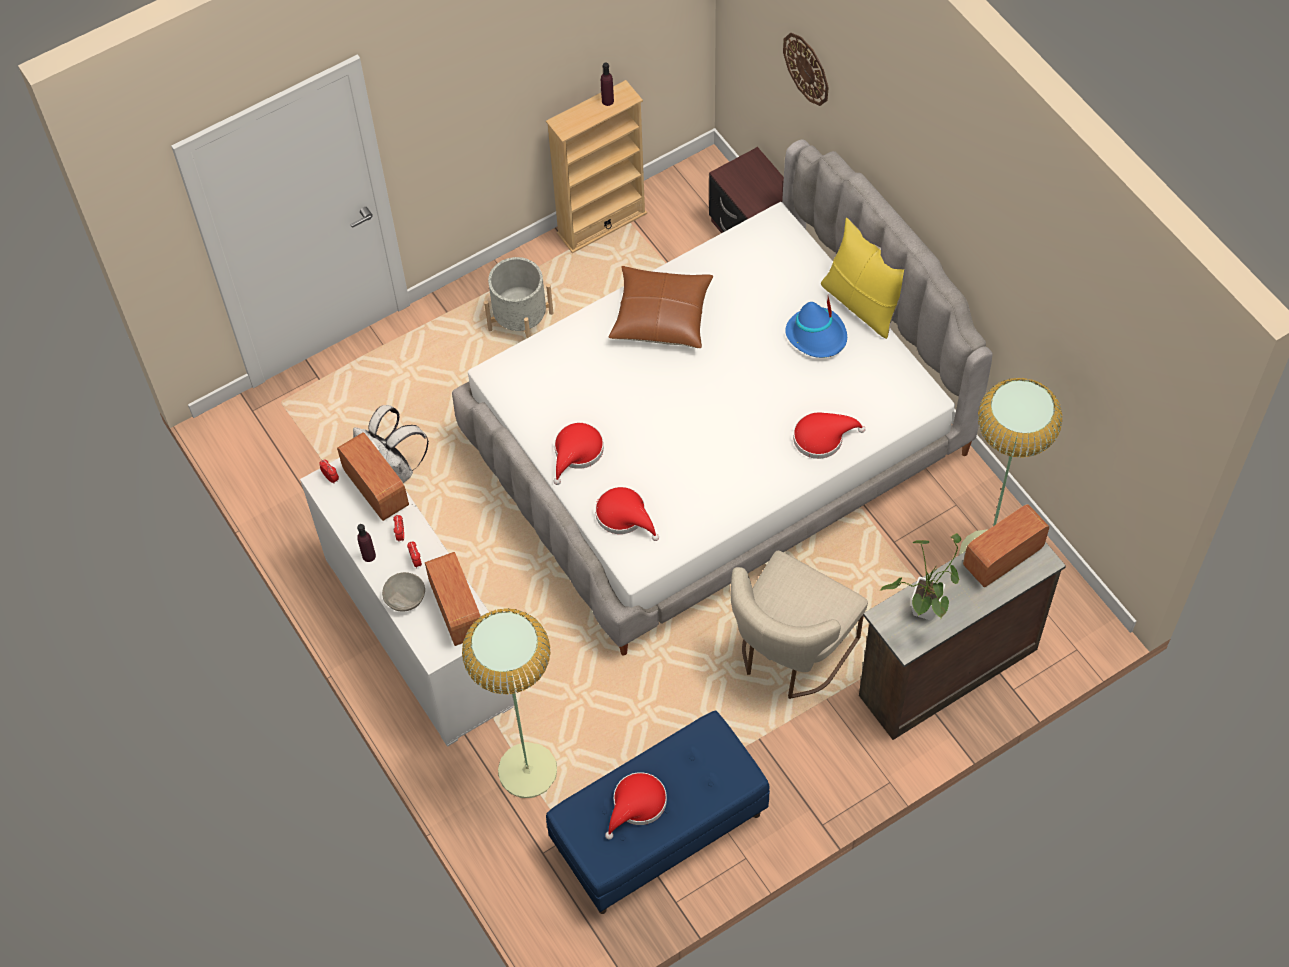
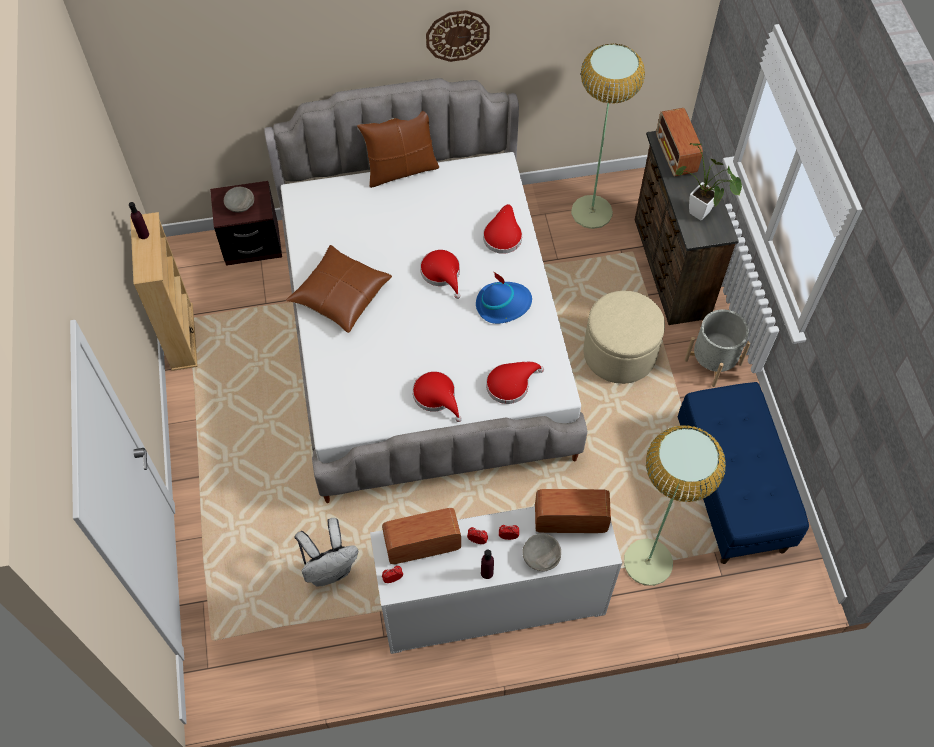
camera: 70 degrees left, 0 degrees up
(520, 321) = (240, 425): grey planter -> grey planter (713, 362)
(637, 805) = (749, 473): red hat -> red hat (442, 273)
(750, 183) = (240, 205): none -> grey bowl
(790, 654) = (619, 353): beige chair -> beige ottoman
(807, 68) = (242, 69): wall clock -> wall clock (457, 35)
(817, 335) = (413, 206): blue hat -> blue hat (503, 304)
(863, 303) = (401, 170): yellow pillow -> brown pillow

